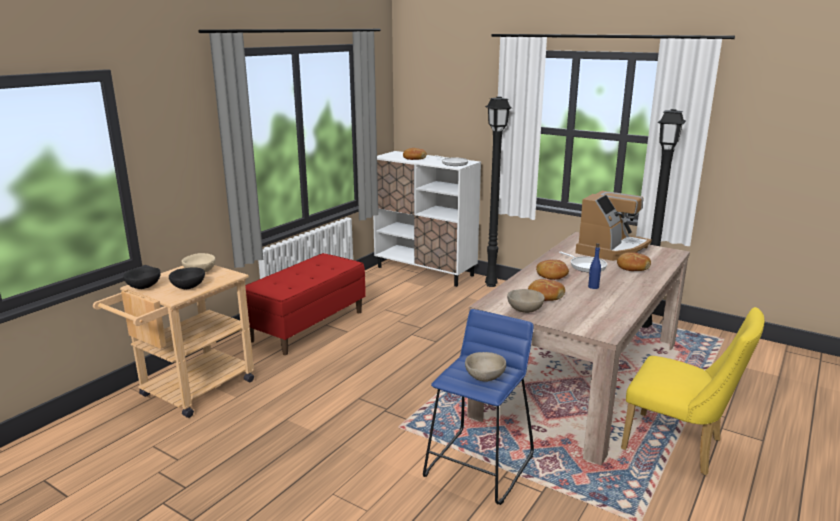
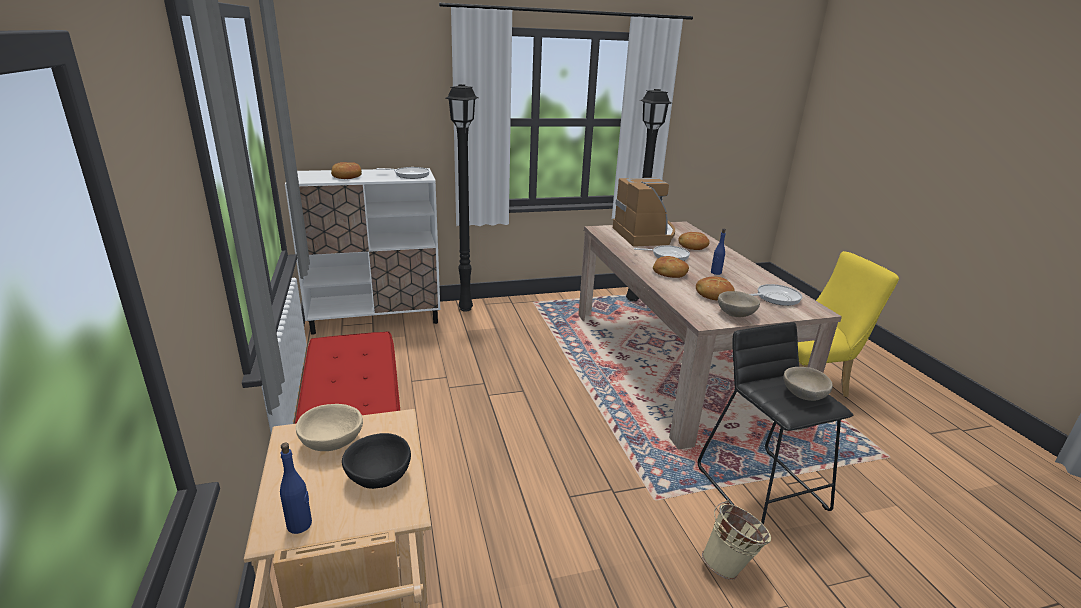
camera: 50 degrees left, 5 degrees up
(144, 286) = (300, 525): black bowl -> blue bottle
(375, 476) = (730, 565): none -> beige bucket
(479, 466) = (762, 488): blue stool -> black stool
(593, 315) = (775, 298): none -> frying pan

